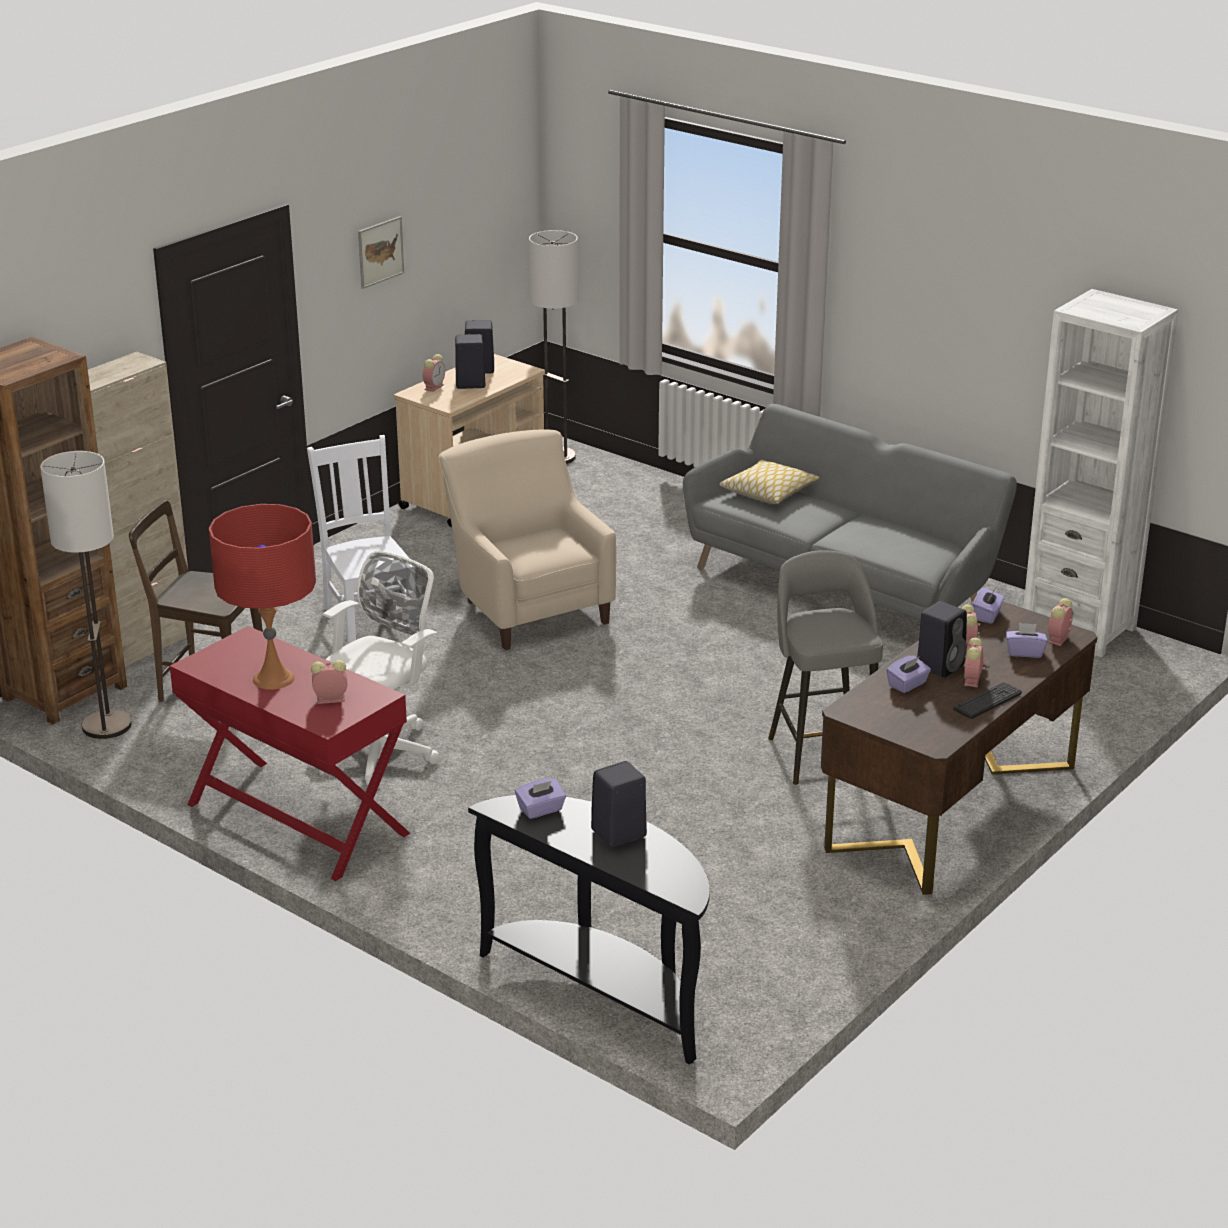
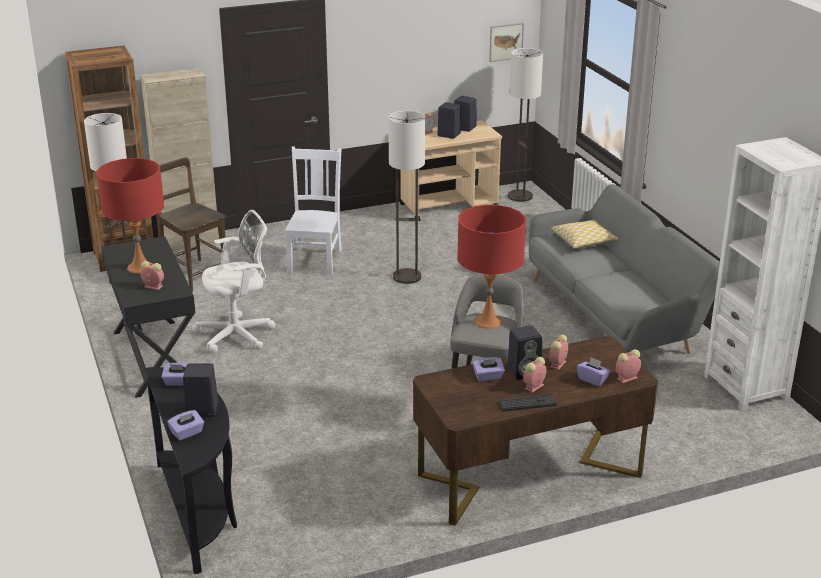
camera: 30 degrees right, 0 degrees up
(296, 819) = (155, 357): red desk -> black desk
(380, 252) = (397, 40): picture -> picture (506, 42)
(526, 607) = (407, 277): beige armchair -> floor lamp
(825, 619) = (488, 321): none -> red table lamp
(987, 615) = (596, 349): purple tissue box -> purple tissue box (187, 433)

